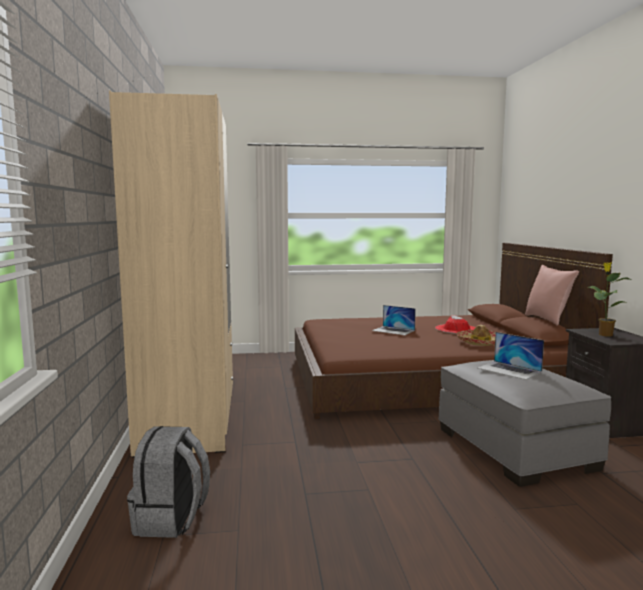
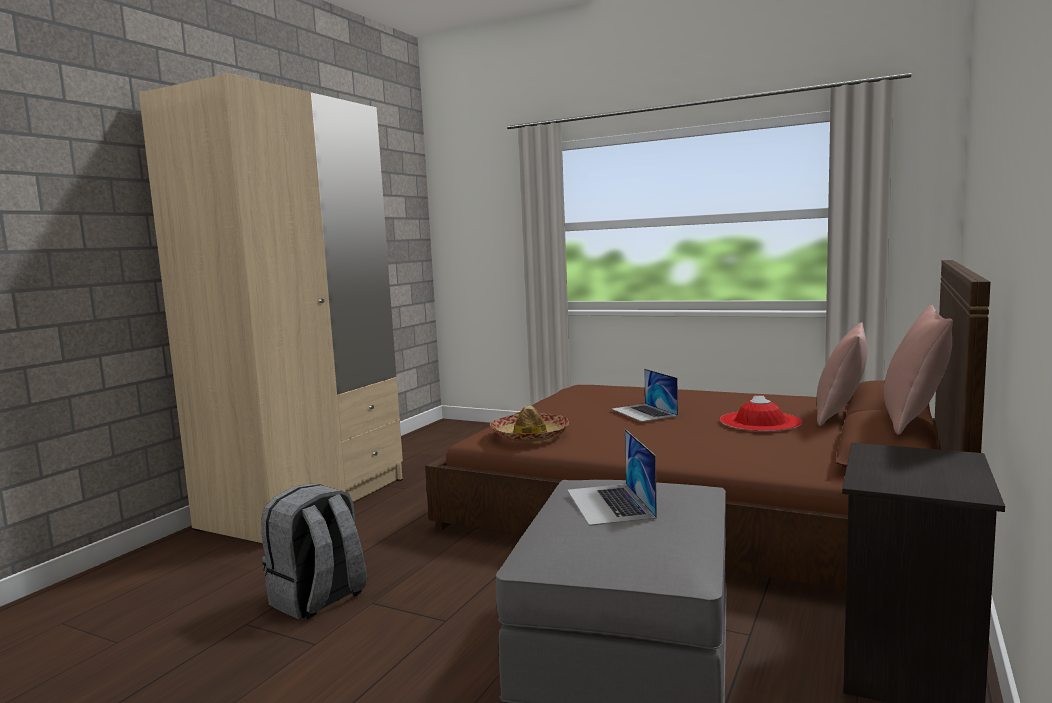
camera: 35 degrees right, 0 degrees up
(171, 520) = (96, 608): grey backpack -> grey backpack (318, 599)
(480, 342) = (742, 450): hat -> hat (529, 436)
(481, 323) = (840, 416): none -> pink pillow
(604, 335) = (901, 465): potted plant -> none

